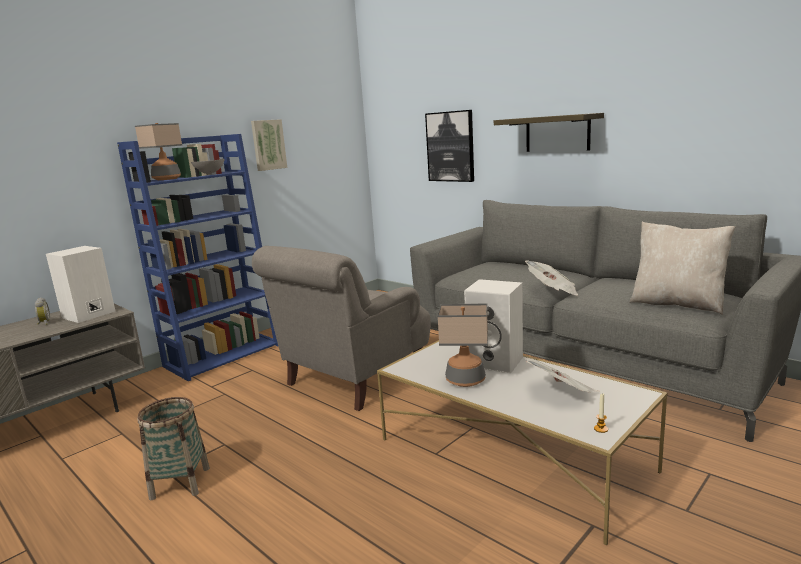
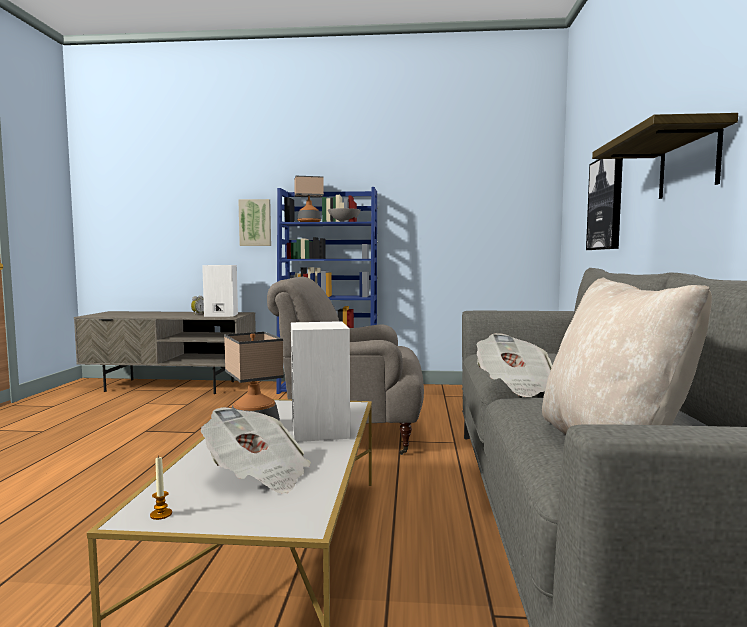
camera: 50 degrees right, 10 degrees down
(180, 483) = (133, 438): basket -> none
(268, 145) = (426, 203): picture -> picture (255, 223)

